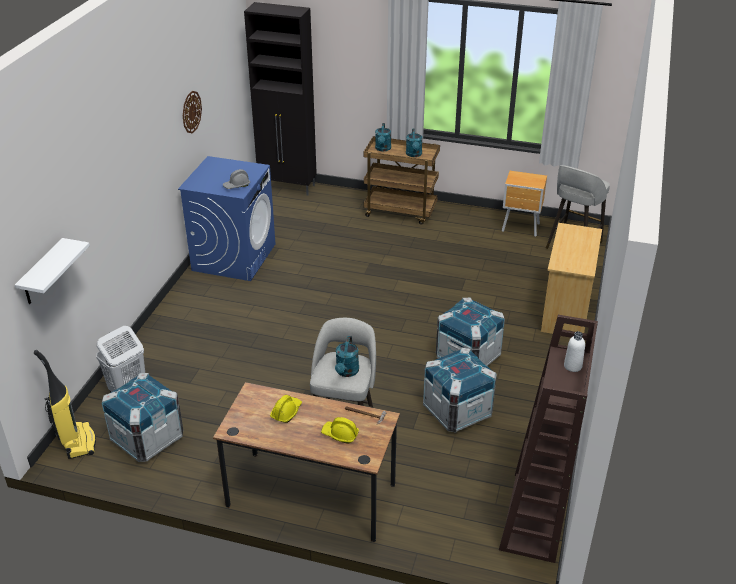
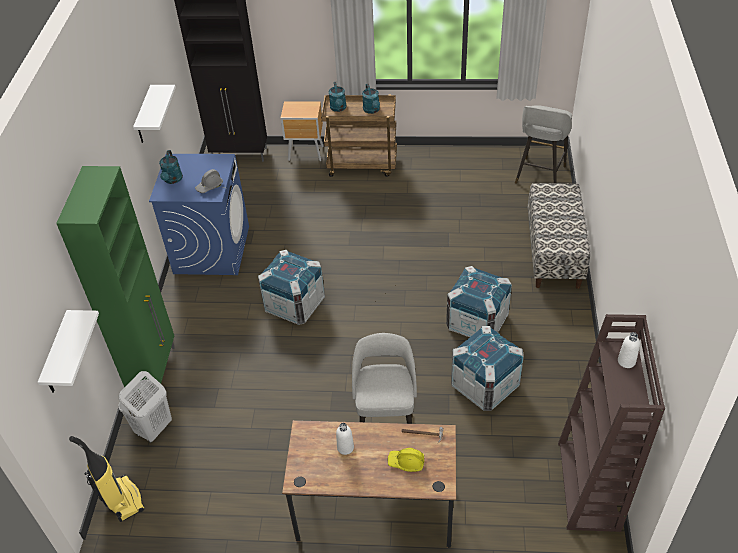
camera: 10 degrees left, 10 degrees up
(146, 345) = (155, 371): none -> green cabinet
(147, 438) = (192, 480): crate -> crate (294, 304)
(191, 112) = (144, 116): wall clock -> white shelf
(286, 412) = (345, 447): yellow hard hat -> white bottle
(346, 372) = (389, 388): turquoise watering can -> turquoise watering can (172, 180)
(521, 228) = (485, 164): brown nightstand -> brown nightstand (306, 154)
(566, 312) = (554, 253): beige dresser -> bench

